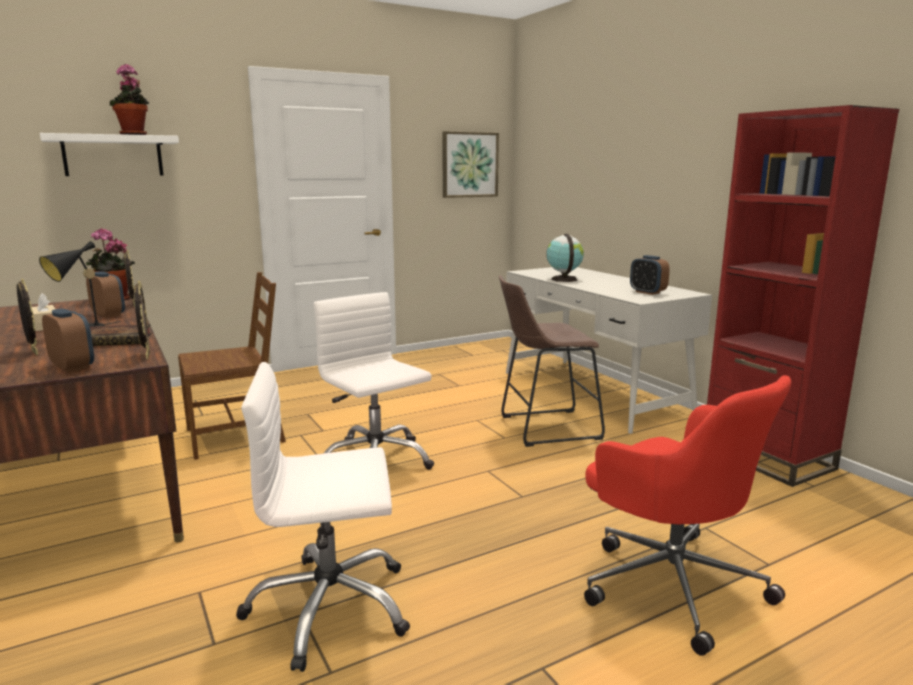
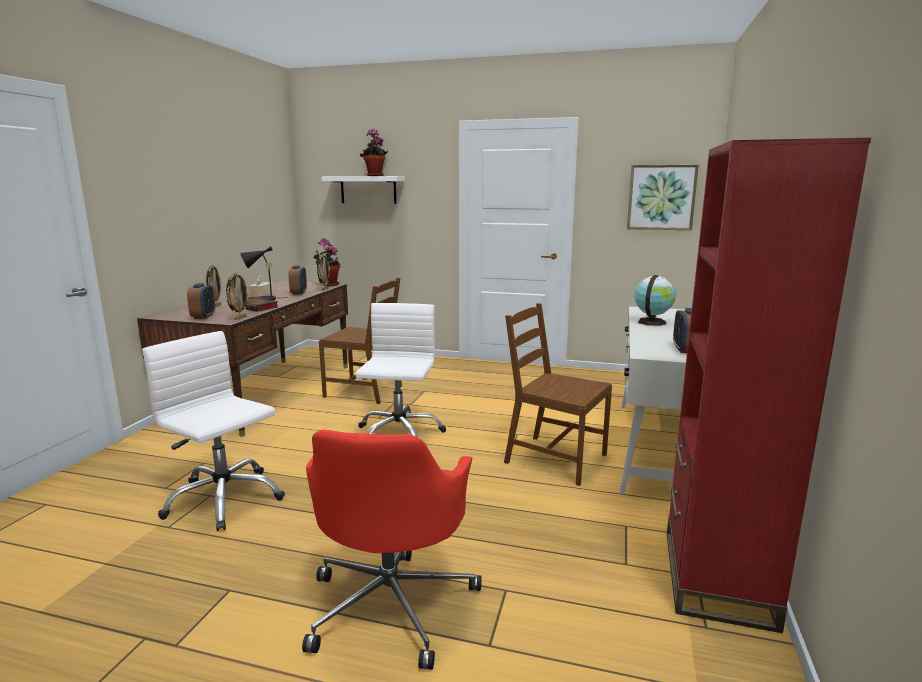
camera: 45 degrees right, 0 degrees up
(544, 428) = (554, 459): brown stool -> brown chair

